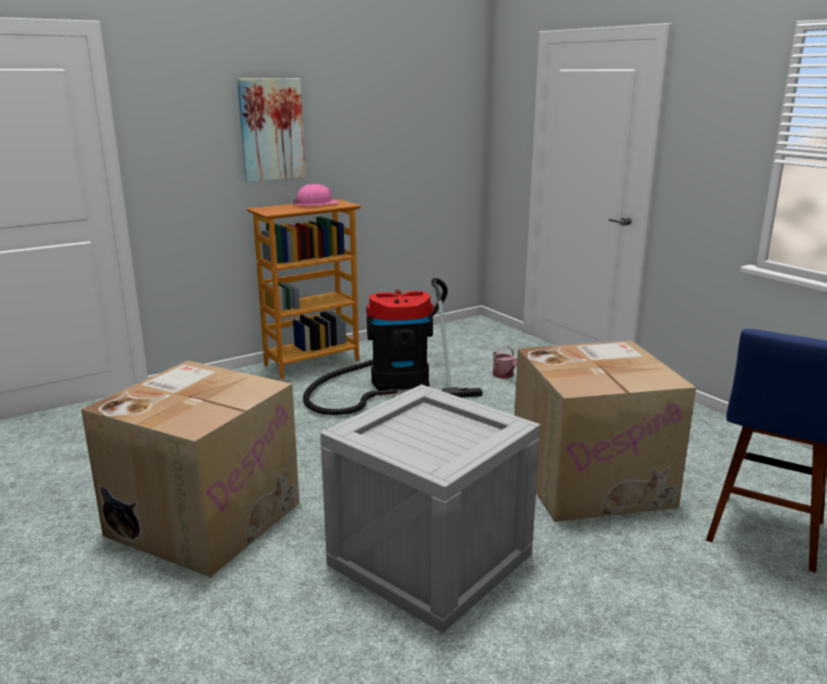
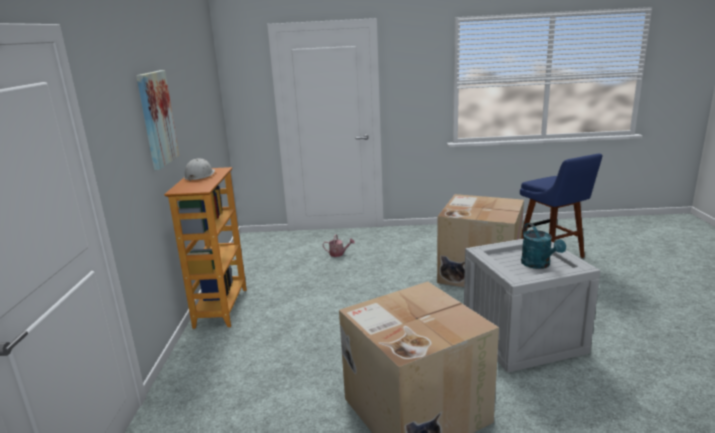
camera: 55 degrees left, 0 degrees up
(316, 204) = (199, 175): pink hard hat -> white hard hat
(393, 383) = (300, 288): vacuum cleaner -> none
(429, 443) = (539, 265): none -> turquoise watering can

